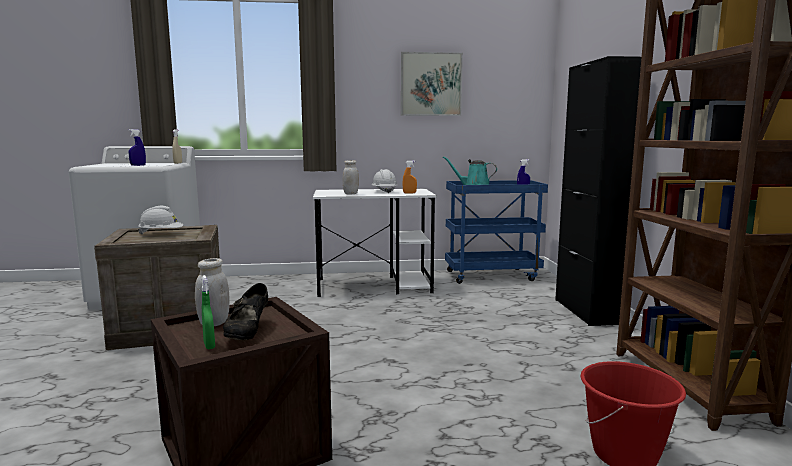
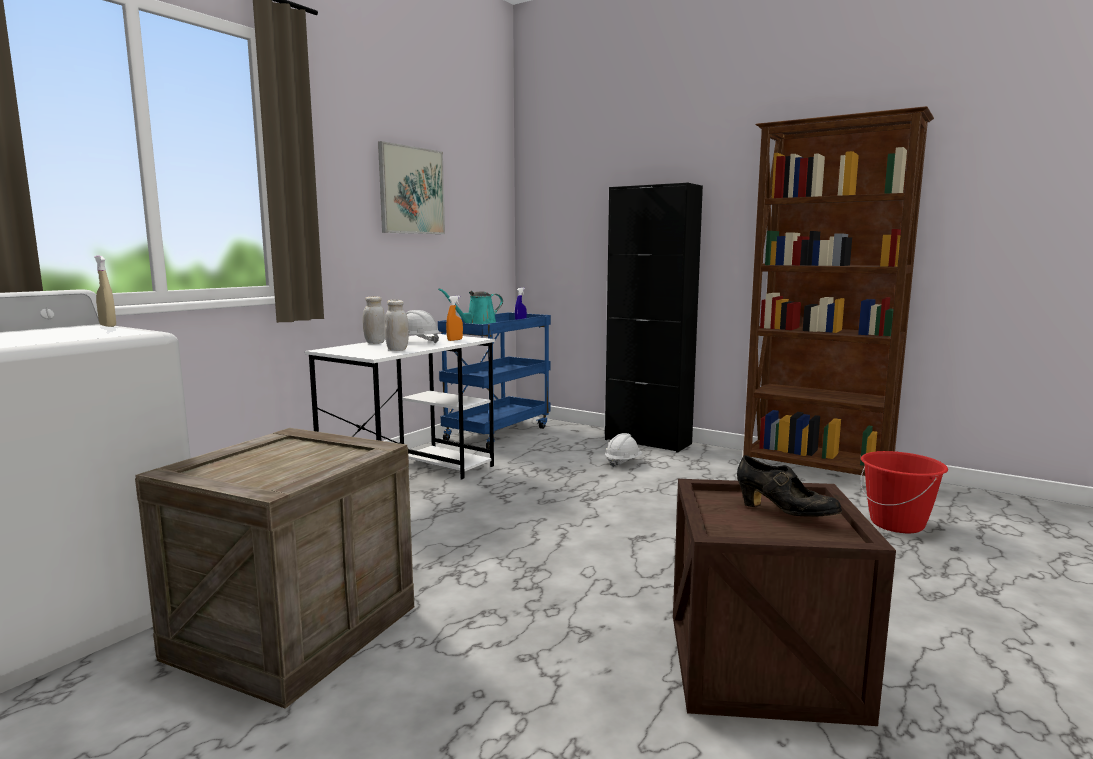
camera: 50 degrees left, 0 degrees up
(138, 165) = (80, 336): blue spray bottle -> none
(161, 234) = (269, 460): white hard hat -> white hard hat (623, 462)
(209, 345) = (810, 534): green spray bottle -> none
(214, 323) = (727, 521): white jar -> white jar (375, 343)

